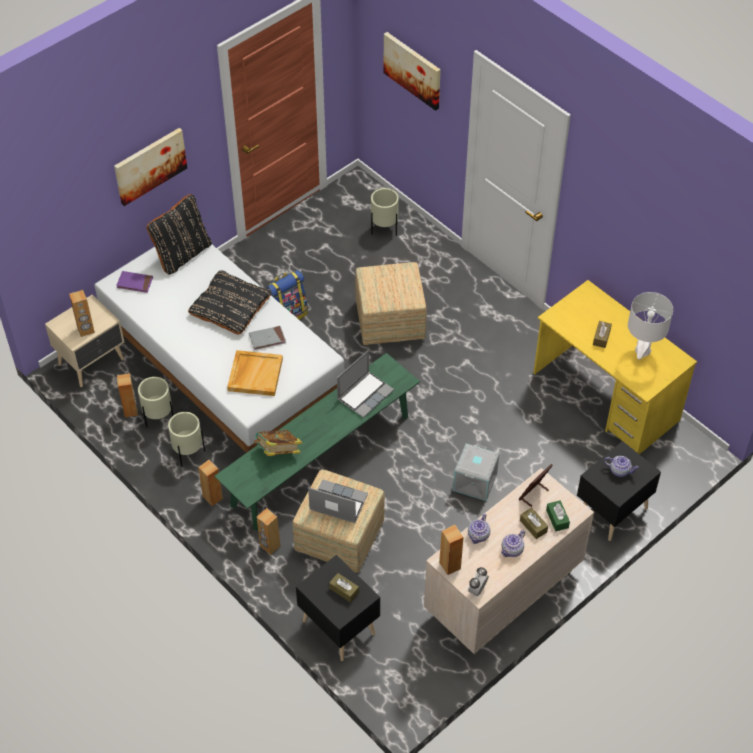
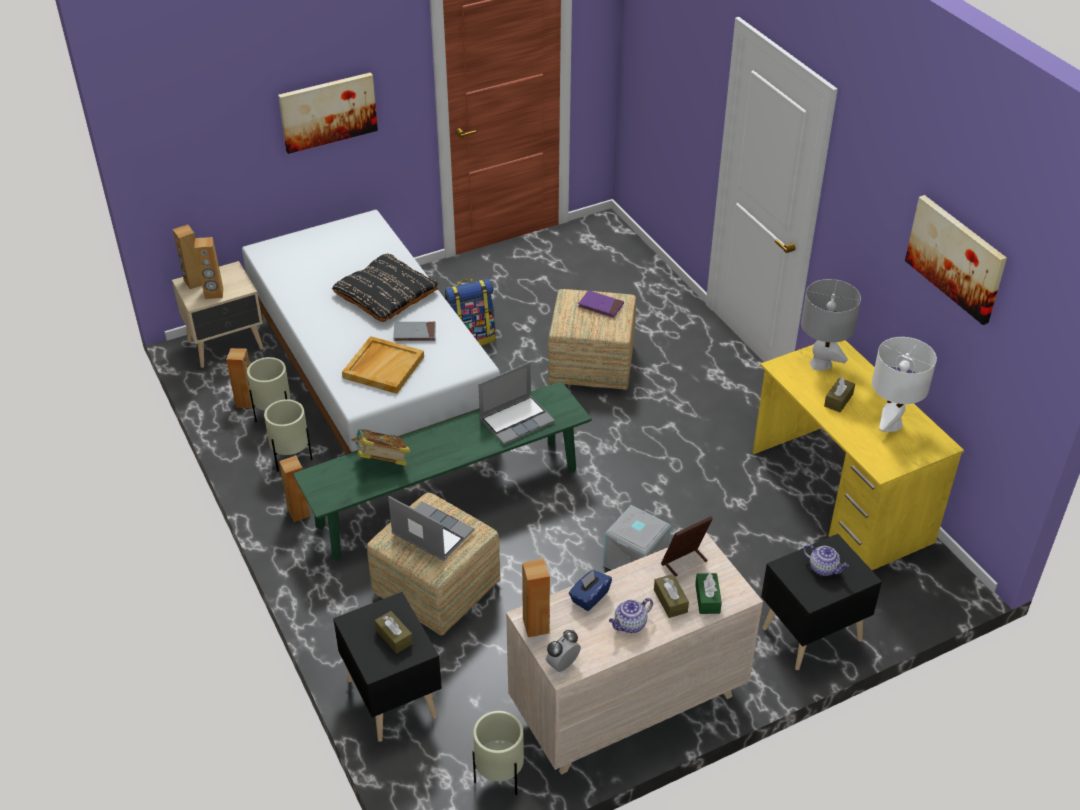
camera: 15 degrees right, 10 degrees down
(135, 283) = (287, 253): purple book -> purple book (600, 306)
(182, 254) = (354, 235): black pillow -> none
(270, 546) = (344, 582): brown speaker -> brown speaker (194, 282)
(384, 229) = (619, 273): beige planter -> beige planter (499, 777)
(413, 70) = (671, 62): picture -> picture (956, 258)
(478, 536) = (589, 597): teapot -> blue tissue box
(581, 309) = (820, 364): none -> grey table lamp

